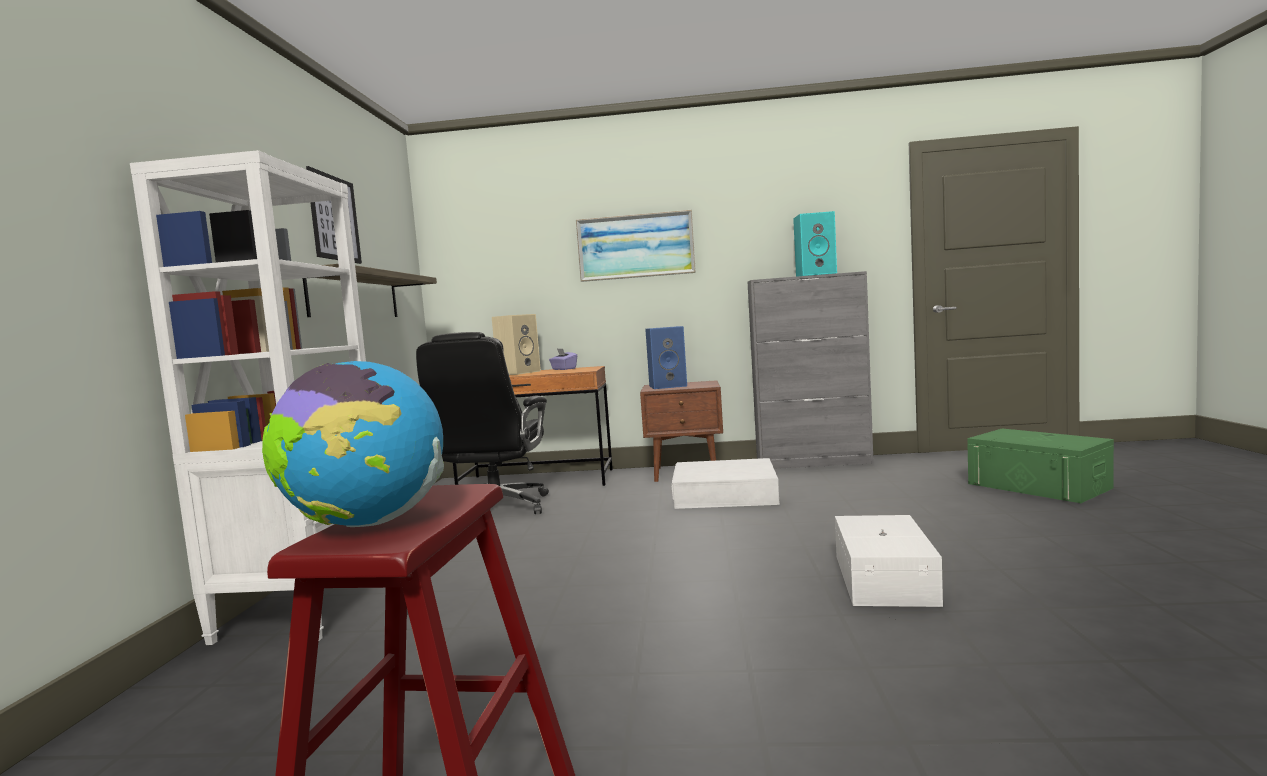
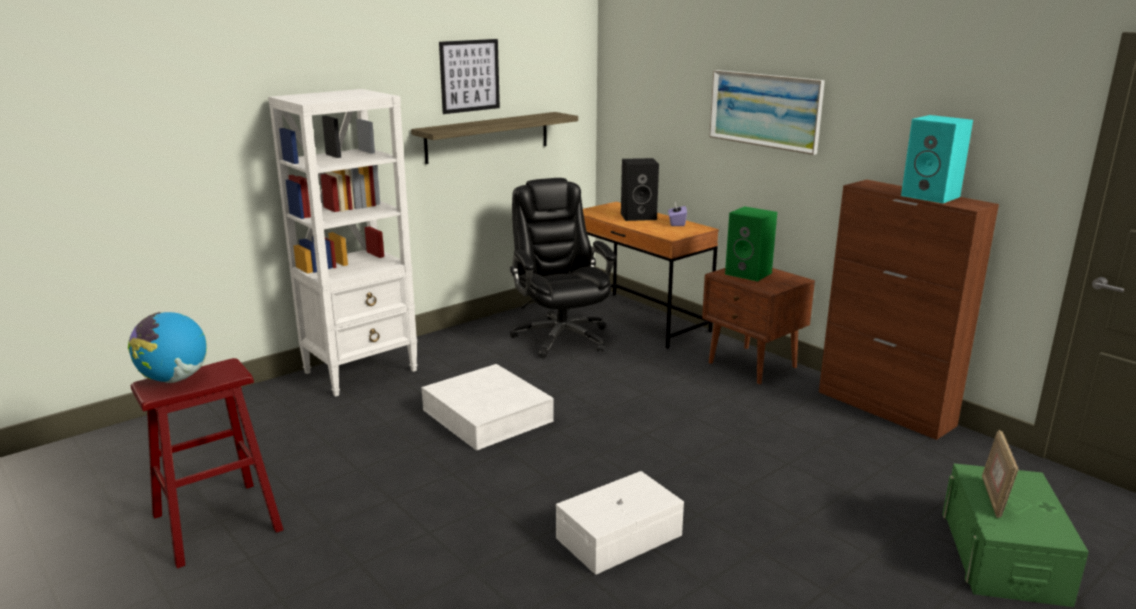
camera: 45 degrees right, 15 degrees up
(494, 509) = (561, 337): black office chair -> black office chair turned 105 degrees clockwise
(519, 373) = (639, 216): beige speaker -> black speaker
(668, 386) = (749, 273): blue speaker -> green speaker
(725, 494) = (721, 404): white storage box -> white storage box (487, 415)
(814, 462) = (885, 409): grey cabinet -> brown cabinet
(1026, 439) = (993, 497): none -> picture frame

